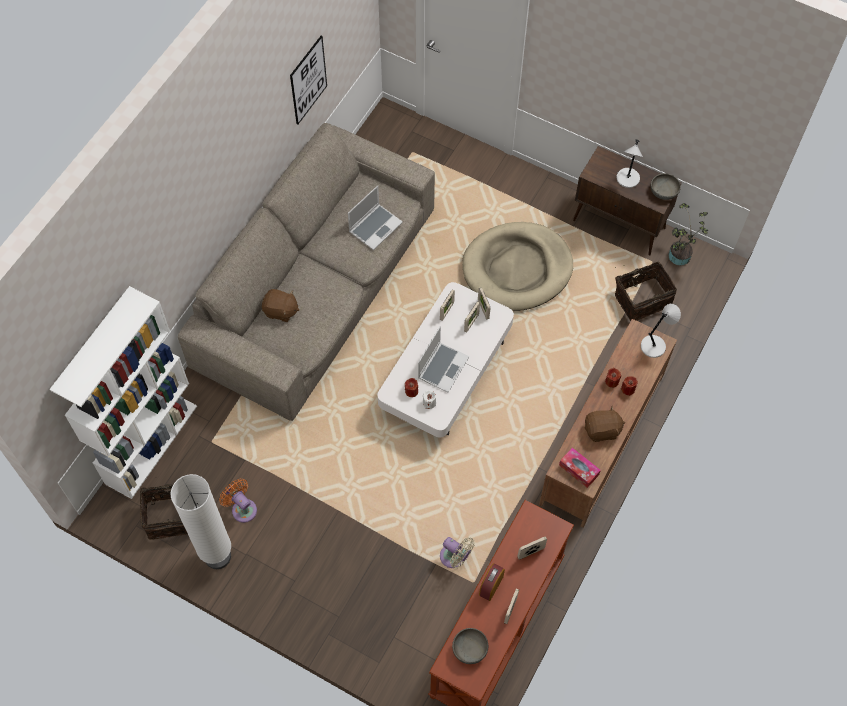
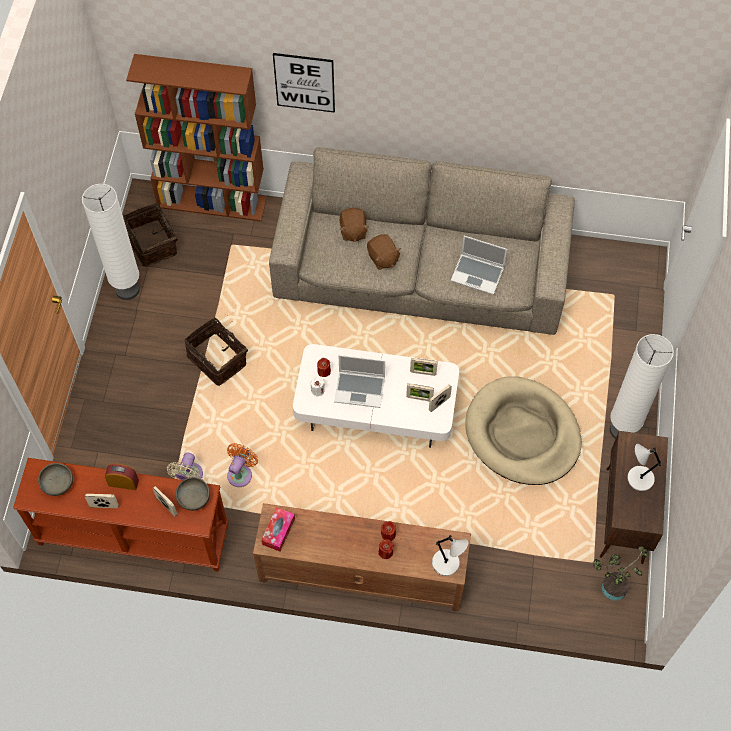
camera: 70 degrees right, 0 degrees up
(151, 443) = (213, 202): white bookcase -> brown bookcase
(242, 508) = (177, 291): orange fan -> orange fan (241, 473)
(308, 80) = (558, 129): picture -> picture (304, 82)
(542, 196) = (622, 430): none -> white floor lamp
(602, 430) = (329, 540): brown plush toy -> brown plush toy (382, 258)
(641, 298) = (542, 564): basket -> basket (218, 359)
(663, 192) = (641, 519): grey bowl -> grey bowl (194, 498)

